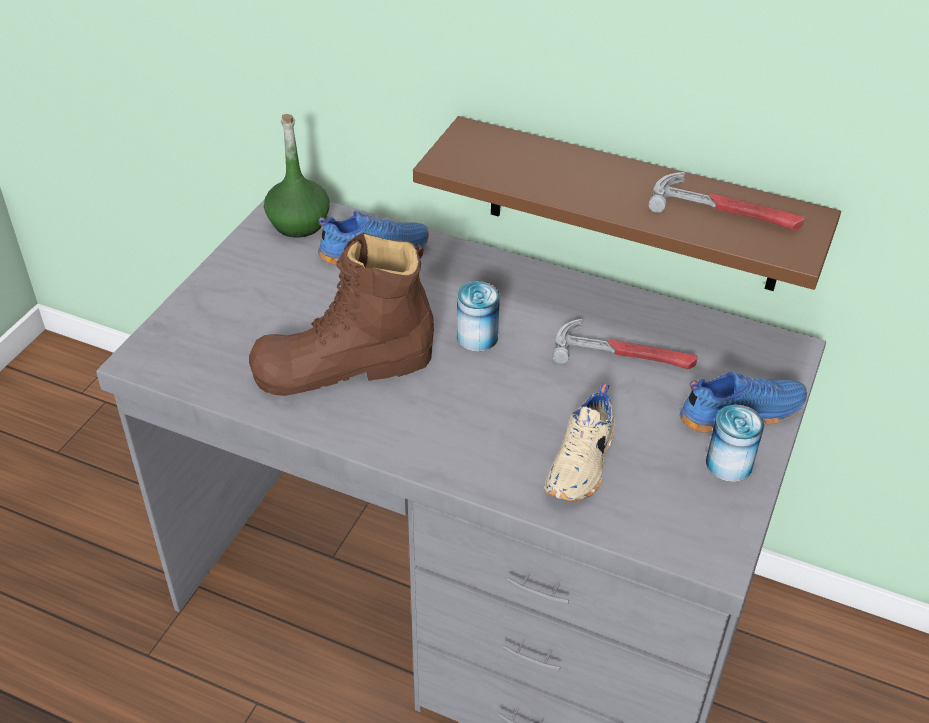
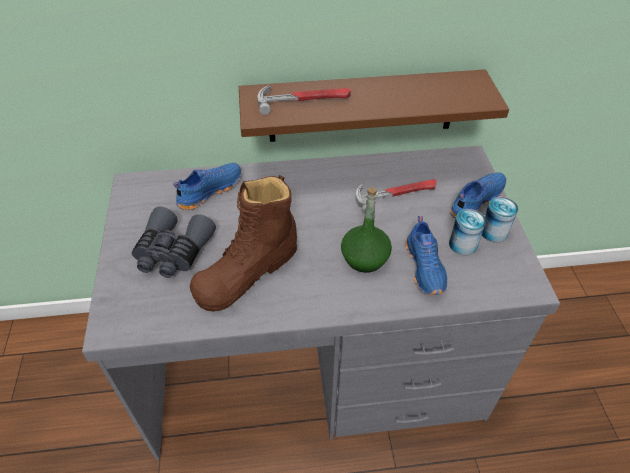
camera: 30 degrees left, 5 degrees up
(273, 305) = (172, 252): none -> grey binoculars
(299, 223) = (148, 192): green bottle -> green bottle (364, 258)
(477, 337) = (311, 218): can -> can (463, 244)
(582, 464) = (426, 267): beige shoe -> blue shoe
(726, 211) = (434, 90): hammer -> hammer (304, 100)

